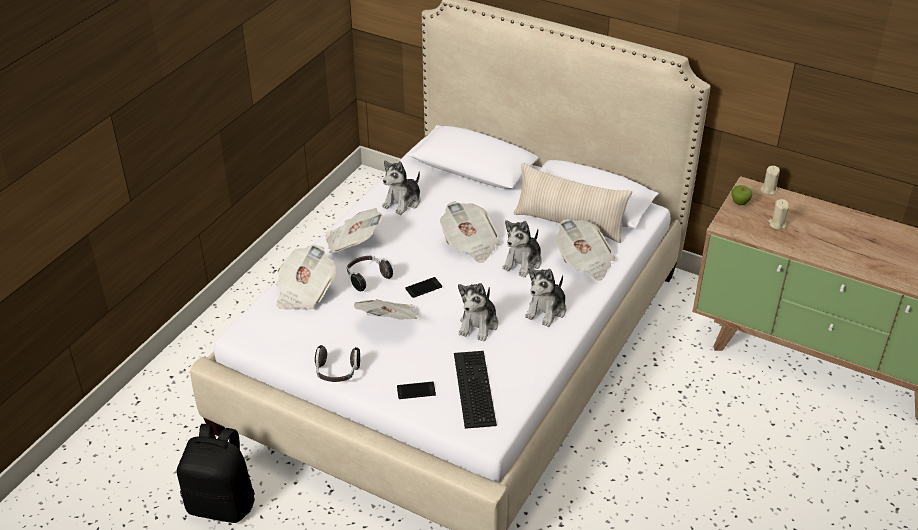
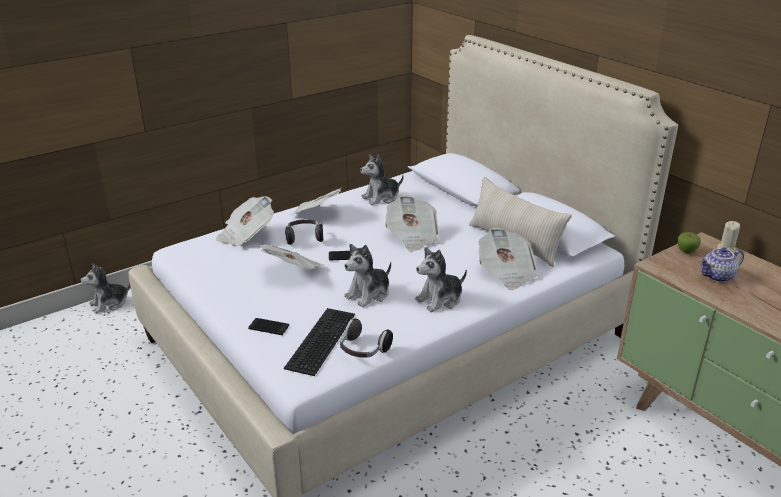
camera: 25 degrees right, 10 degrees down
(222, 504) = (110, 392): black backpack -> none
(337, 373) = (217, 295): headphones -> headphones (363, 351)
(523, 262) = (448, 260): plush toy -> plush toy (109, 303)
(777, 224) = (717, 277): beige candle -> teapot

